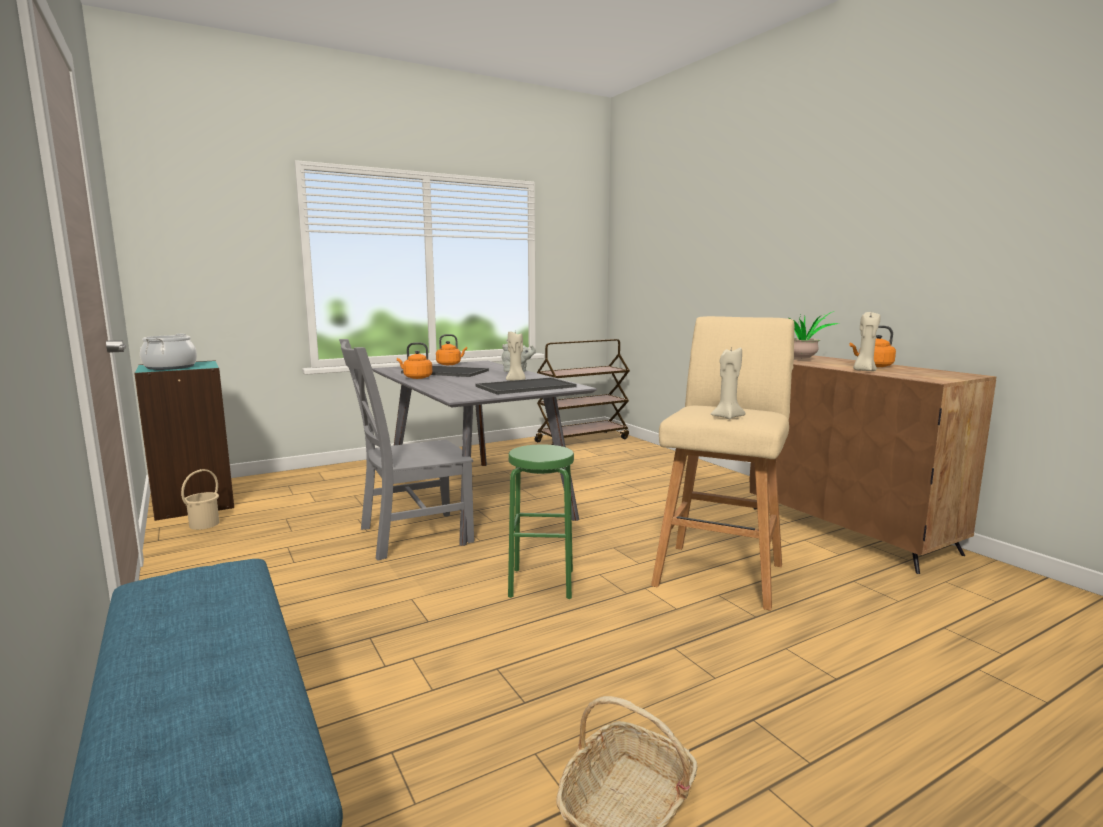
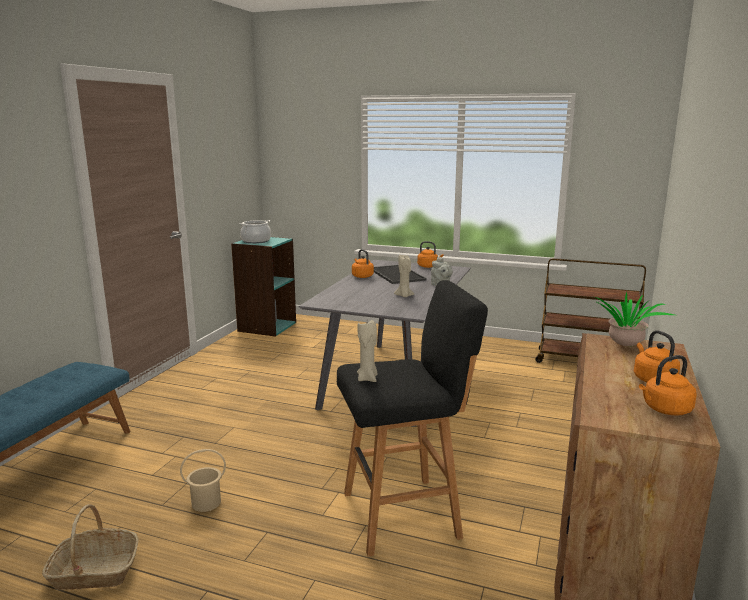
camera: 50 degrees right, 5 degrees up
(203, 524) = (248, 341): beige bucket -> beige bucket (206, 502)
(410, 535) = (307, 390): grey chair -> none
(525, 387) = (385, 304): tray -> none
(541, 583) = (298, 454): green stool -> none
(720, 573) = (405, 514): beige stool -> black stool
(864, 370) = (599, 380): beige candle -> none
(930, 372) = (665, 410): none -> orange kettle

